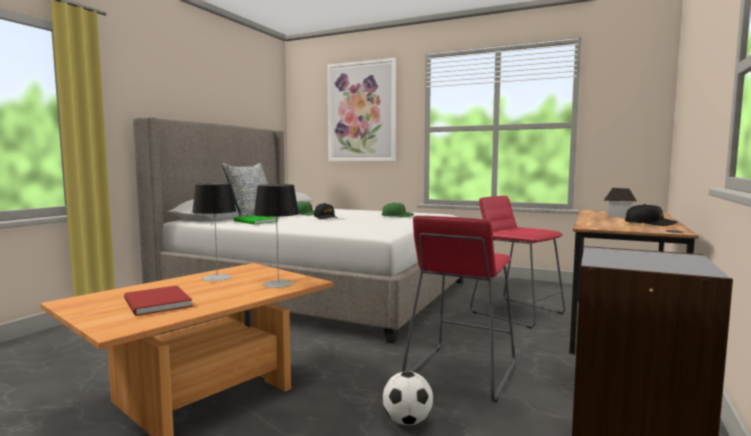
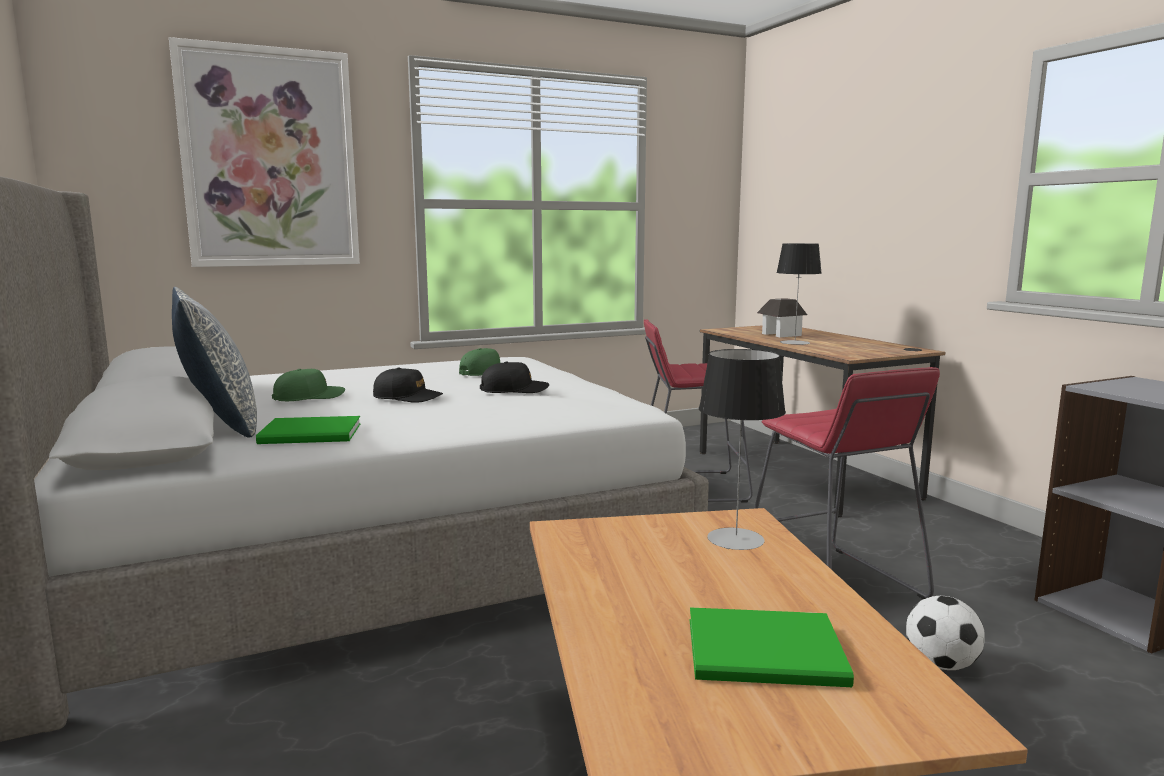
camera: 50 degrees left, 5 degrees up
(156, 303) = (770, 654): red book -> green book
(217, 278) = (618, 569): table lamp -> table lamp (794, 342)
(650, 223) = (852, 342): black cap -> black cap (514, 390)

